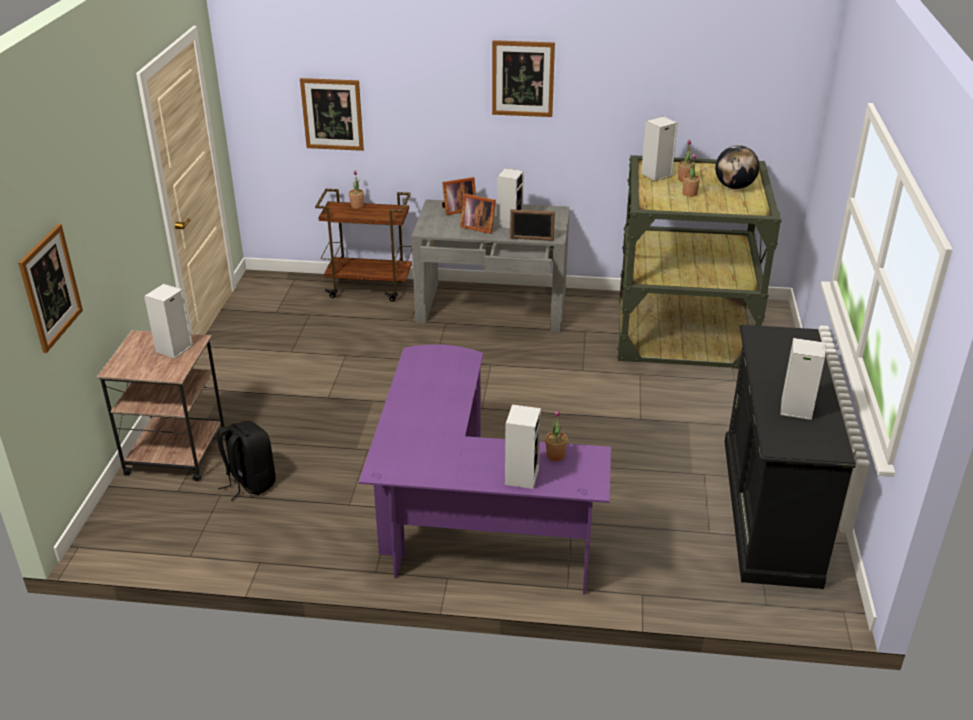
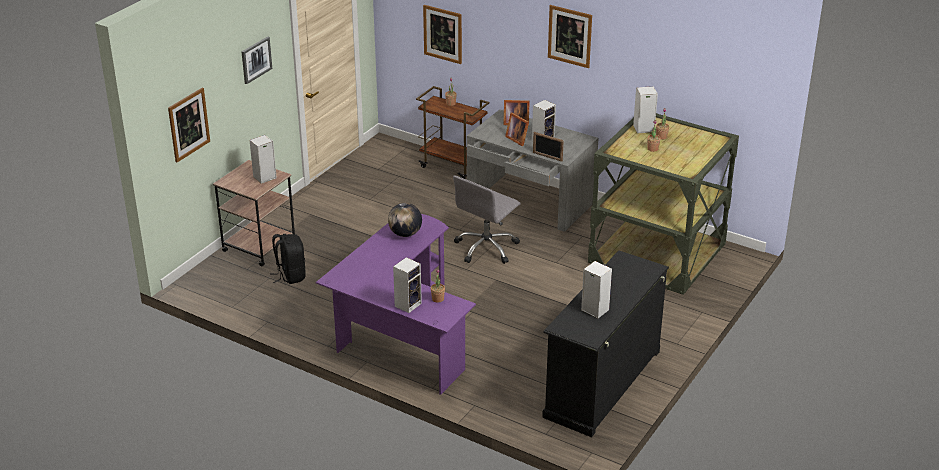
camera: 25 degrees right, 0 degrees up
(115, 175) = (256, 59): none -> picture
(485, 375) = (486, 248): none -> grey office chair
(734, 187) = (692, 151): globe -> globe (405, 234)

